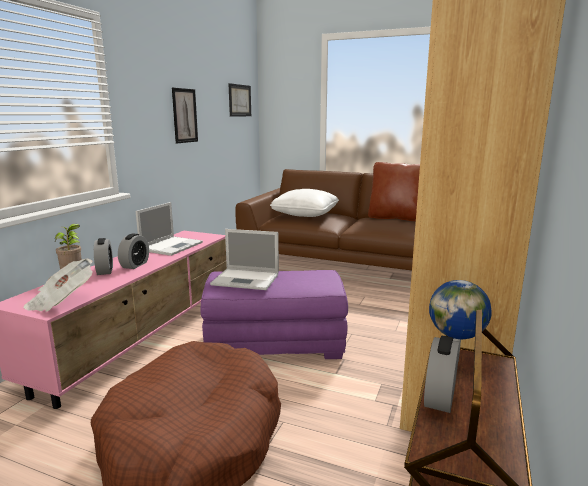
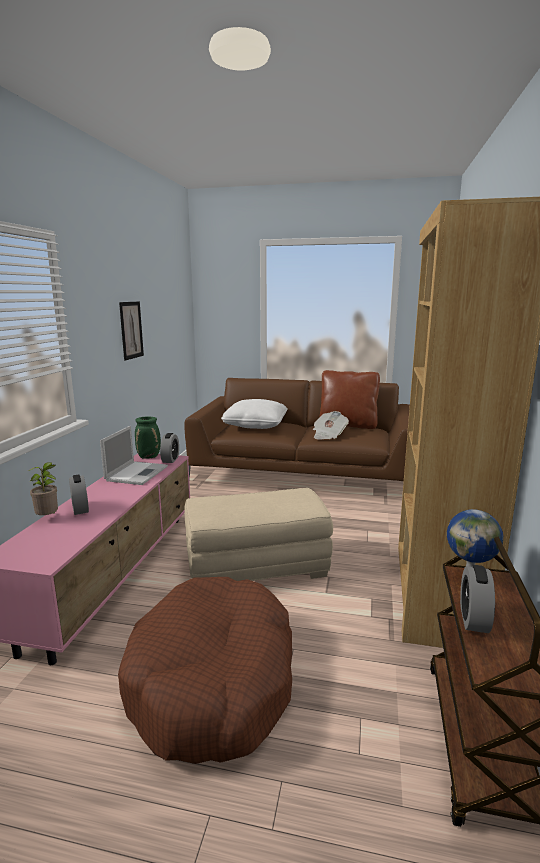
camera: 10 degrees left, 0 degrees up
(61, 301) = (53, 551): newspaper -> newspaper (328, 435)
(135, 265) = (109, 499): alarm clock -> alarm clock (170, 459)
(191, 234) = (149, 457): none -> green vase
(239, 100) = (177, 307): picture -> none
(247, 279) = (229, 506): laptop -> none
(276, 343) = (257, 566): purple ottoman -> beige ottoman

